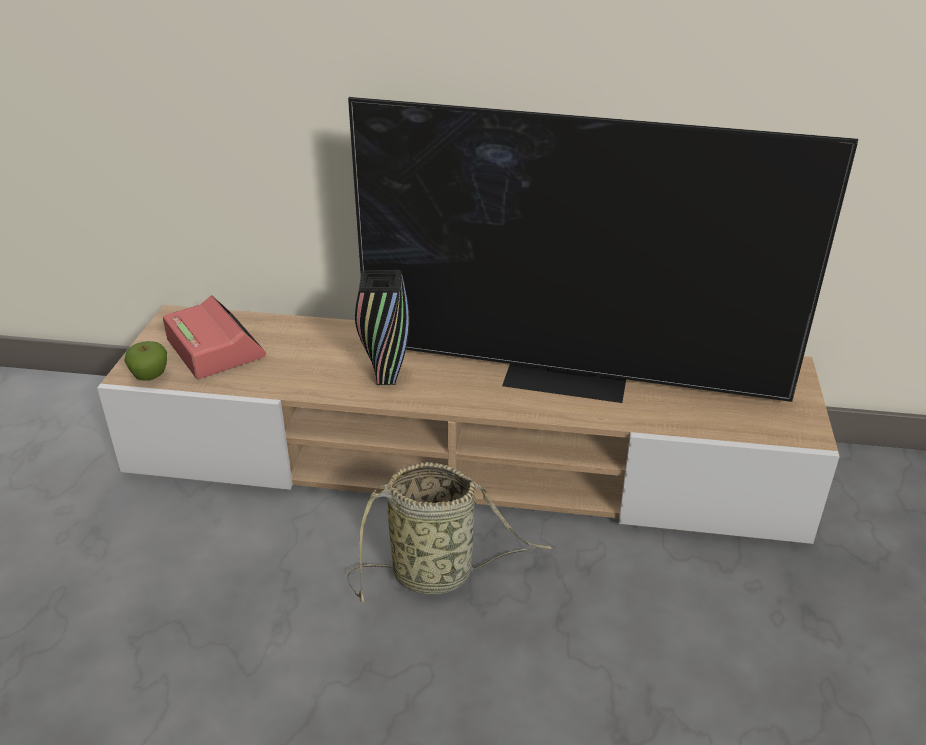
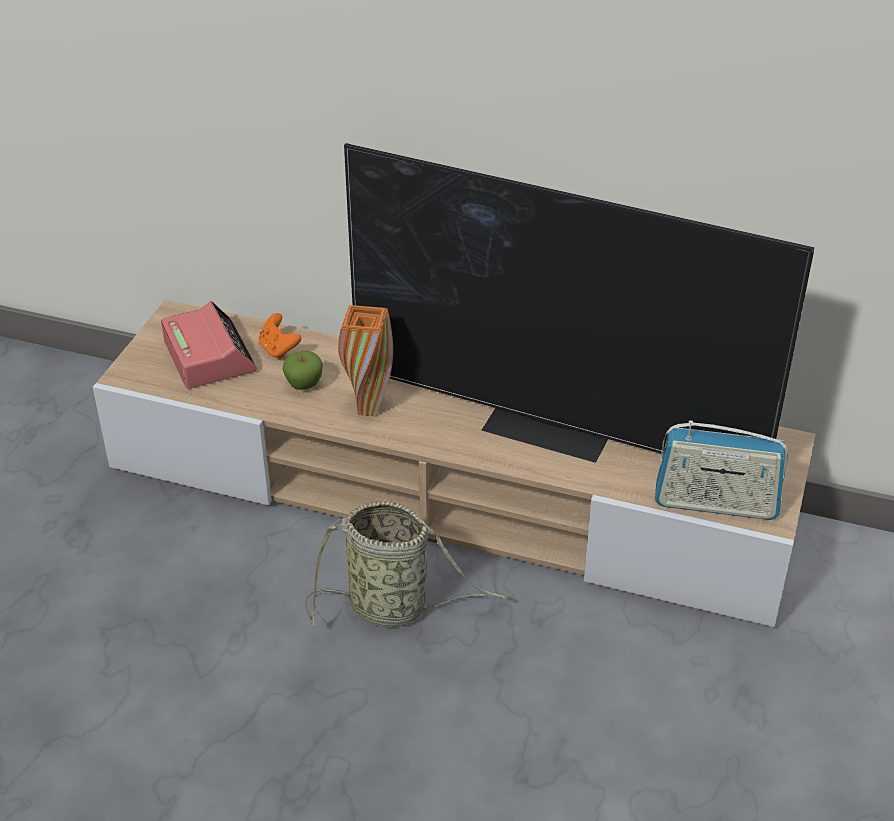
camera: 10 degrees right, 5 degrees up
(150, 376) = (143, 381): apple -> apple (304, 385)
(284, 336) = (279, 350): none -> orange game controller
(386, 379) = (368, 409): black vase -> orange vase
(751, 427) = (716, 504): none -> radio

